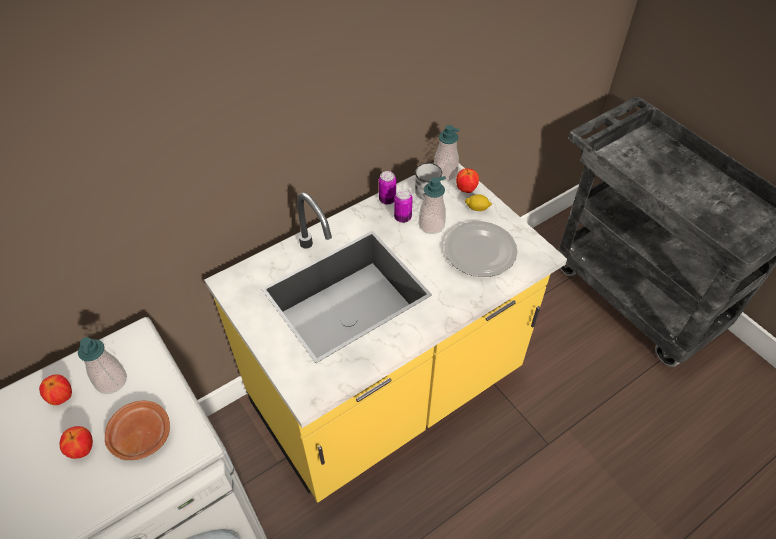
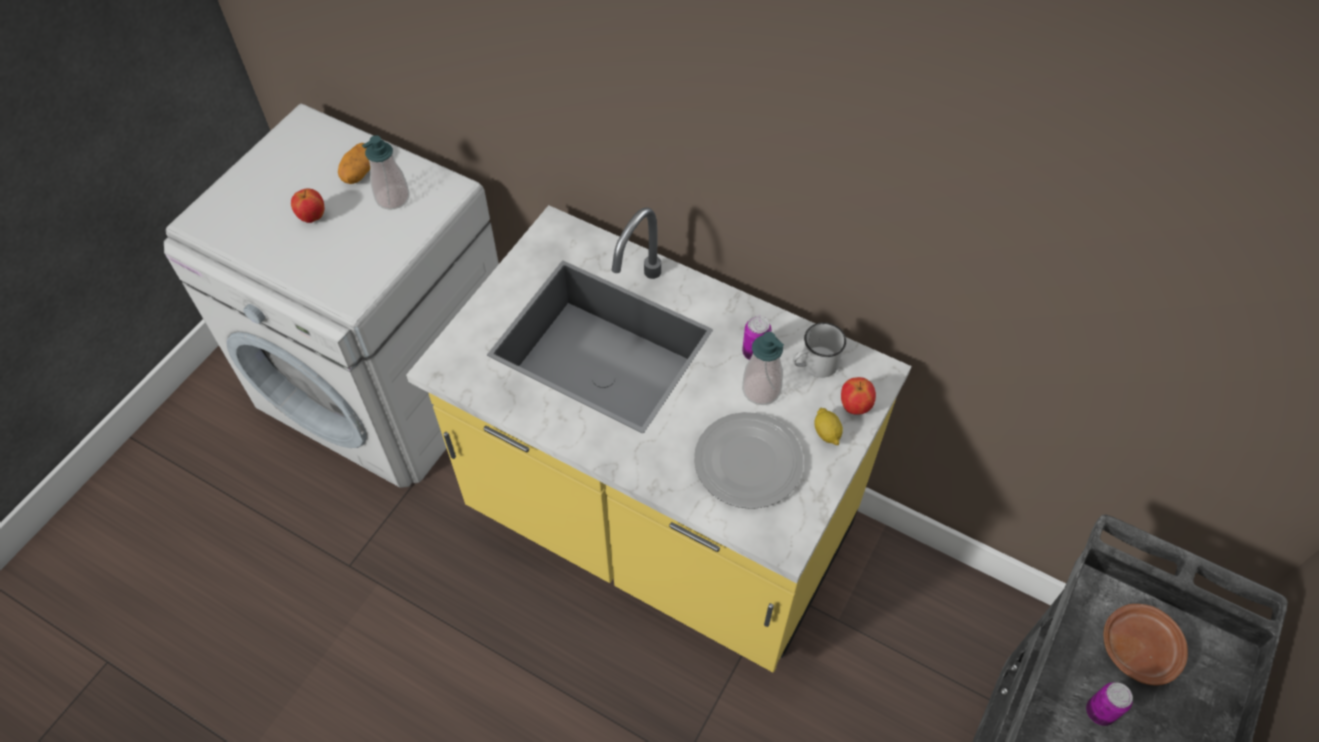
camera: 65 degrees right, 5 degrees up
(62, 397) = (359, 172): apple -> potato
(140, 435) = (344, 251): brown plate -> brown plate (1138, 648)
(387, 200) = (776, 324): can -> can (1099, 712)
(445, 173) = (871, 370): soap dispenser -> none

